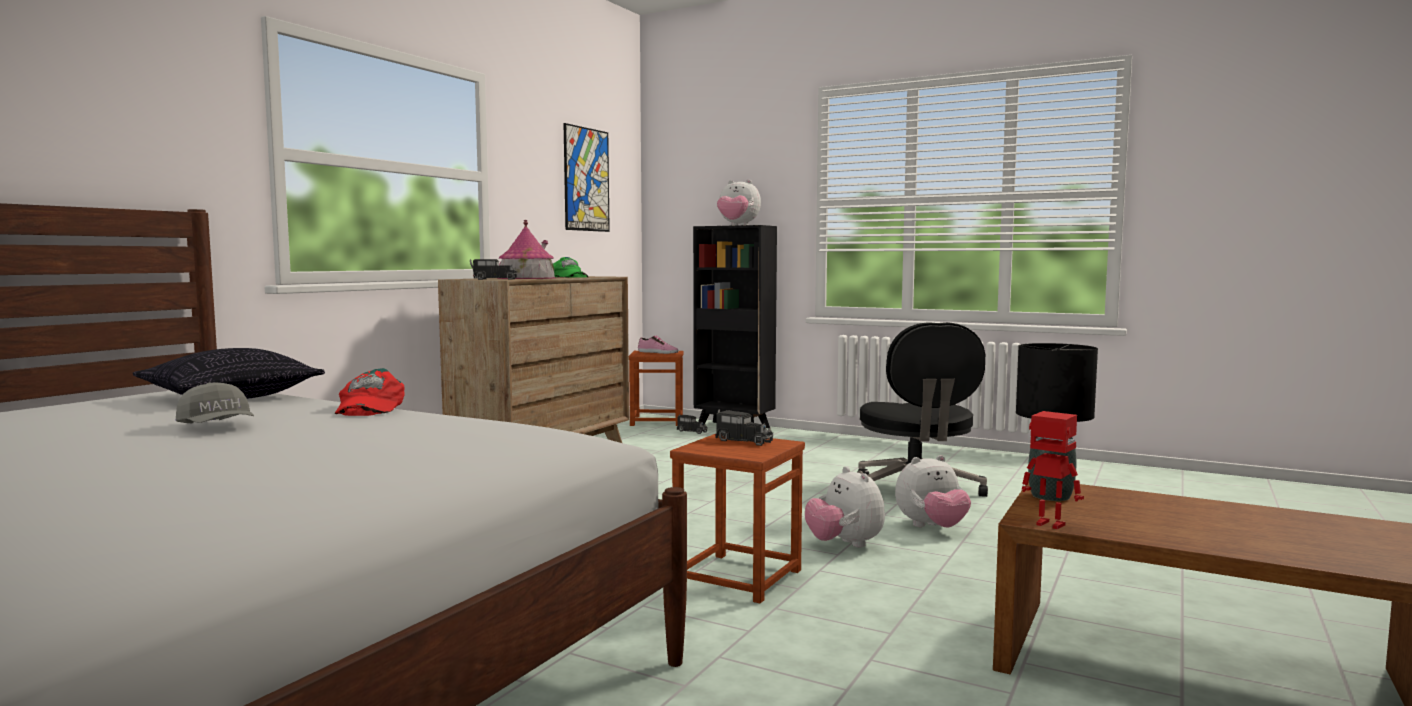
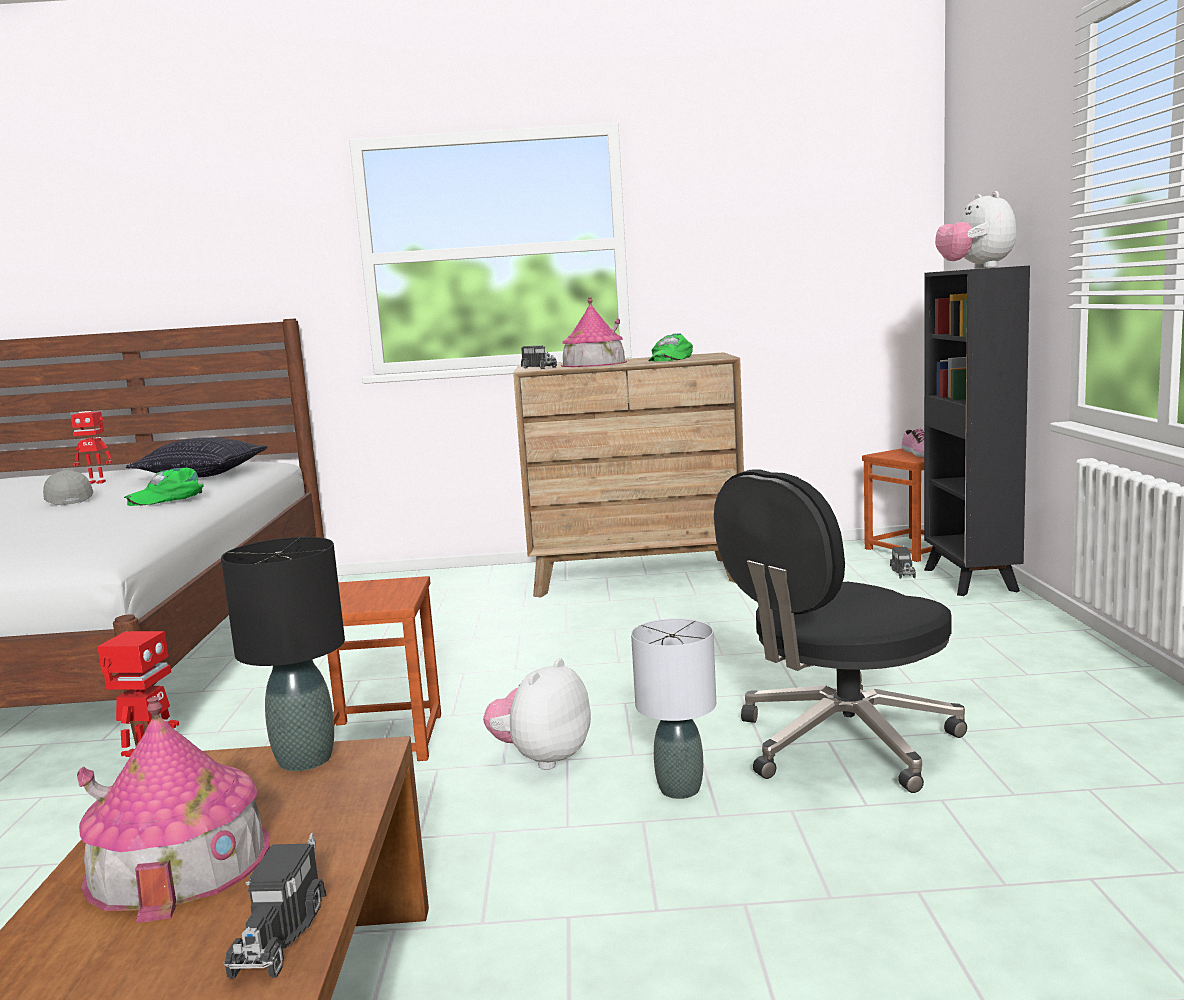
camera: 60 degrees right, 5 degrees up
(102, 417) = (97, 482): none -> toy robot
(218, 427) = (68, 500): grey cap -> grey cap turned 135 degrees clockwise
(369, 407) = (167, 498): red cap -> green cap
(586, 179) = (810, 218): picture -> none
(741, 440) = (390, 590): toy truck -> toy truck (279, 932)
(931, 527) = (680, 789): plush toy -> grey table lamp
(1192, 526) = (179, 861): none -> toy house

